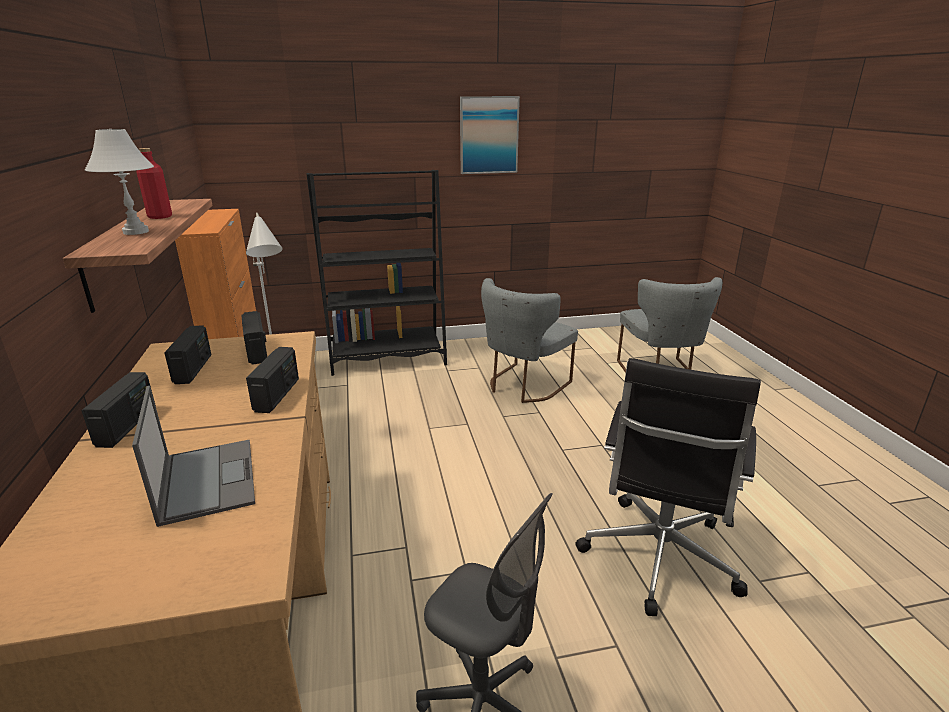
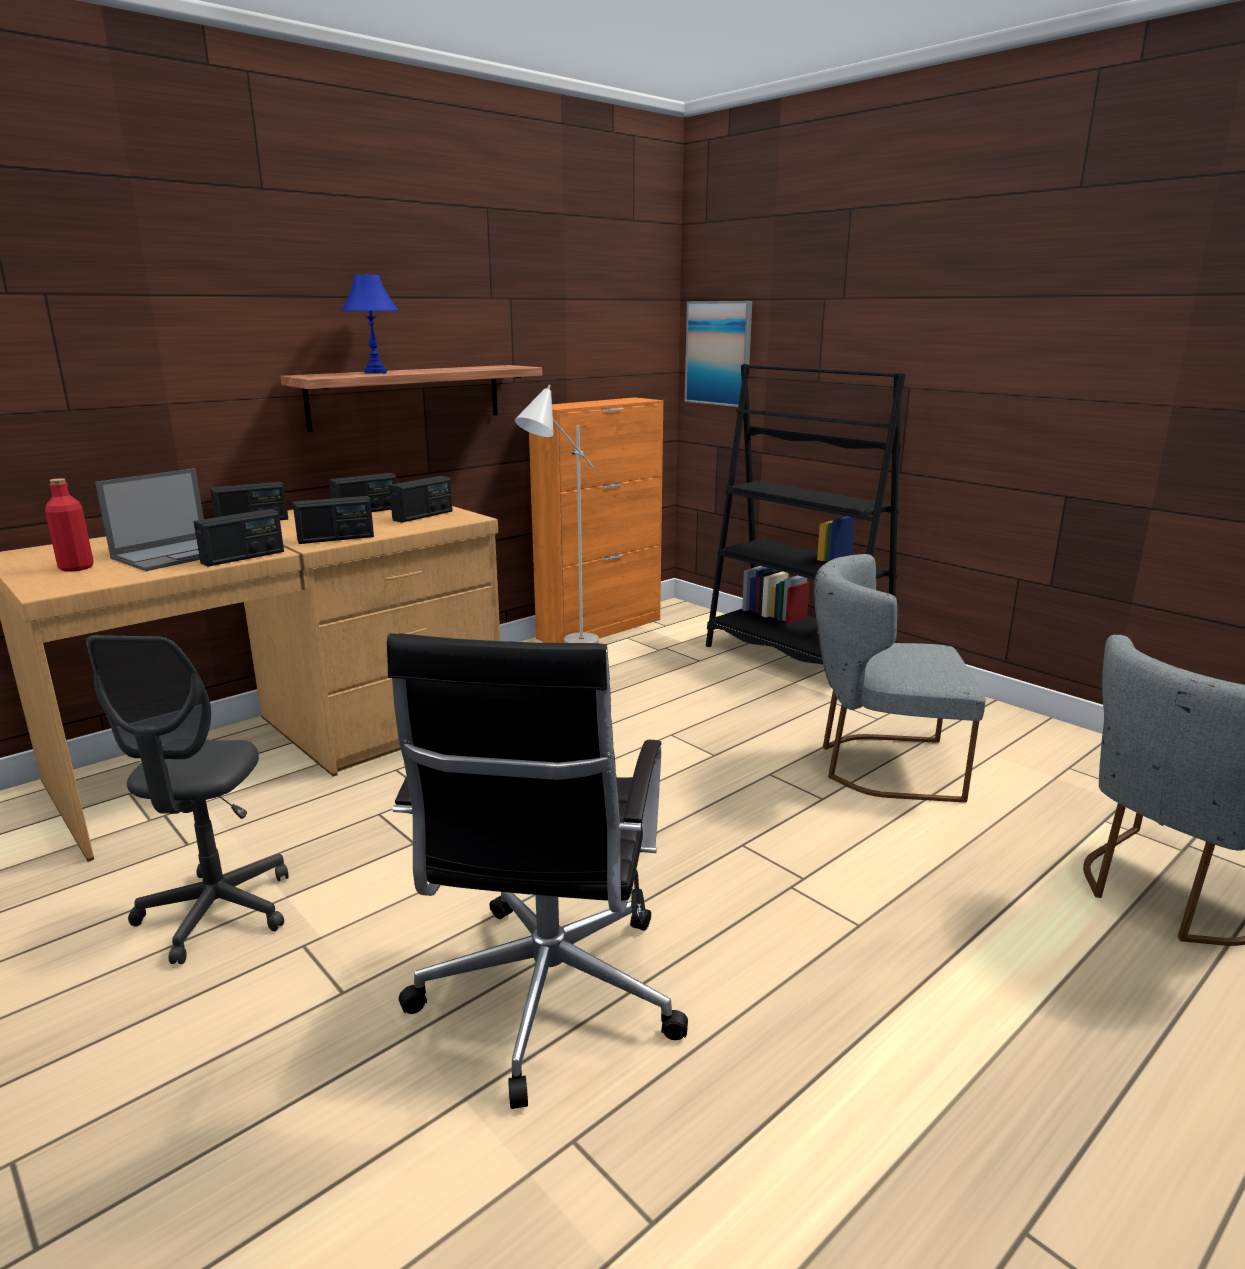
camera: 60 degrees right, 5 degrees down
(136, 232) = (376, 372): white table lamp -> blue table lamp
(160, 216) = (439, 369): red bottle -> red bottle (76, 568)
(279, 444) = (243, 557): none -> radio
(489, 135) = (1041, 322): picture -> picture (719, 353)
(657, 558) = (546, 999): black office chair -> black office chair turned 75 degrees counterclockwise

